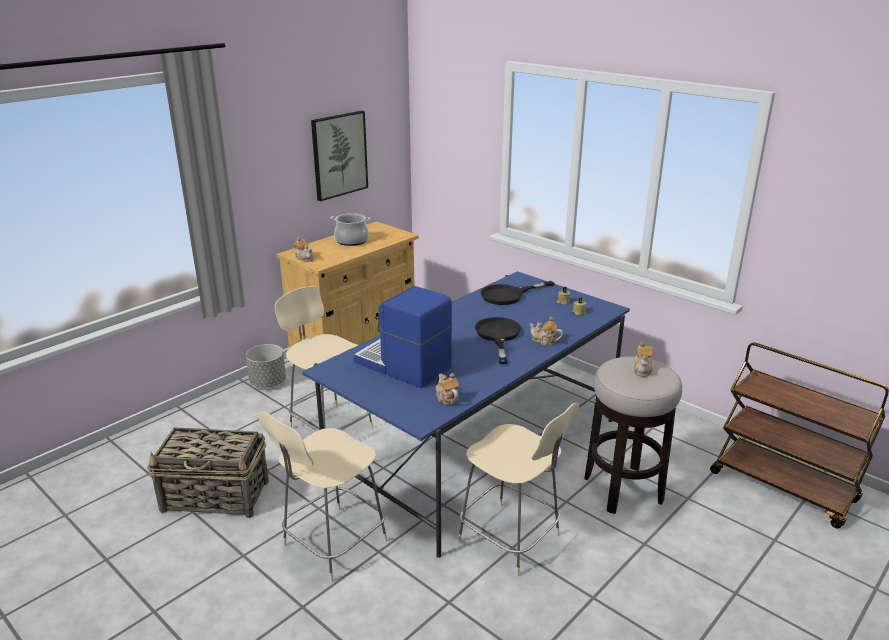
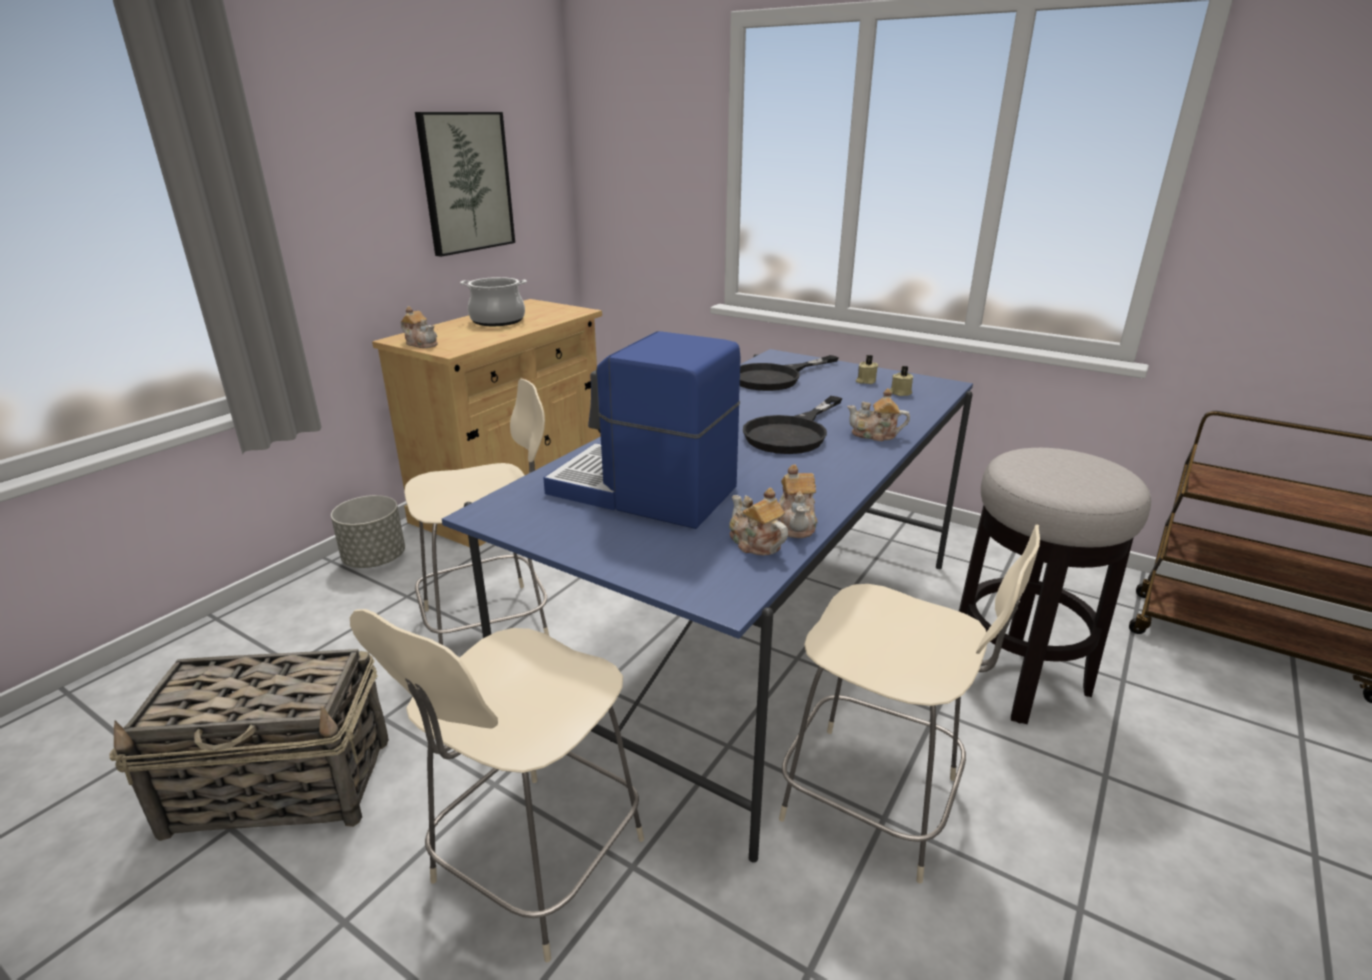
camera: 10 degrees left, 0 degrees up
(329, 427) = (491, 623): beige chair -> beige chair turned 120 degrees clockwise
(498, 336) = (792, 433): black frying pan -> black frying pan turned 135 degrees counterclockwise
(642, 369) = (1070, 464): teapot -> teapot (797, 523)

